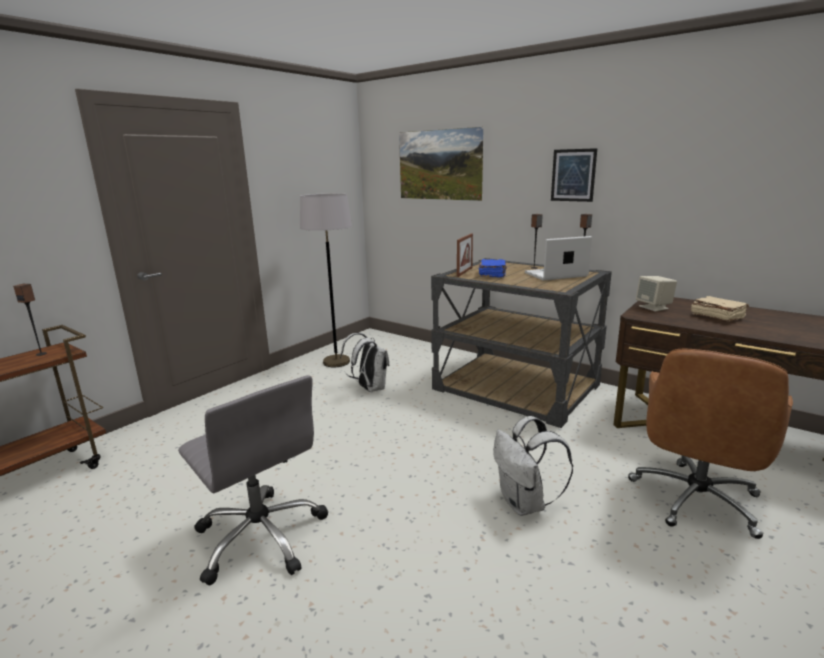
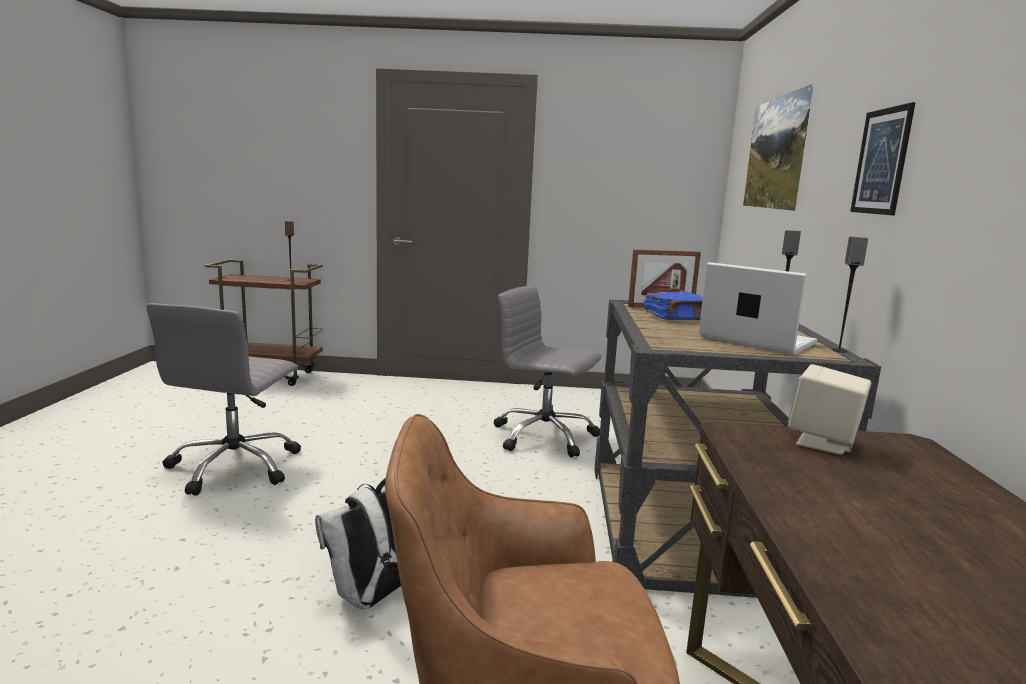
camera: 55 degrees right, 5 degrees down
(336, 362) = (580, 405): grey floor lamp -> none
(369, 388) = (544, 436): white backpack -> grey office chair
(716, 316) = (884, 503): beige book -> none

